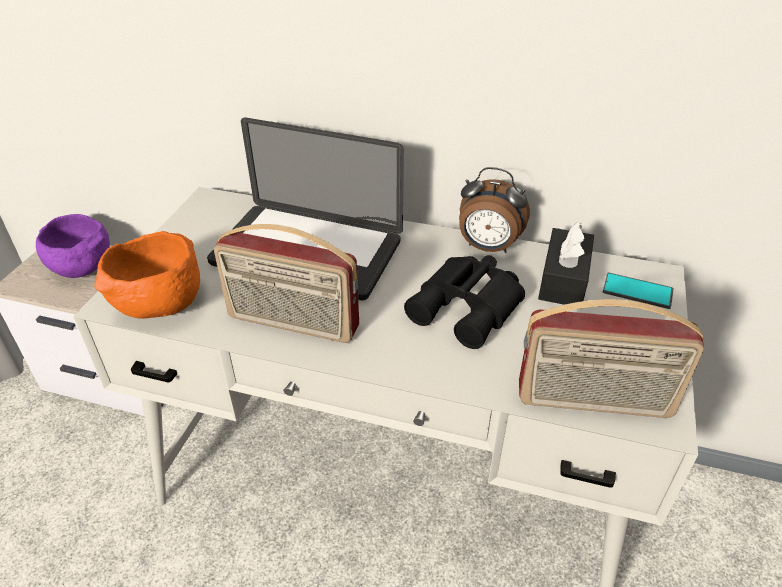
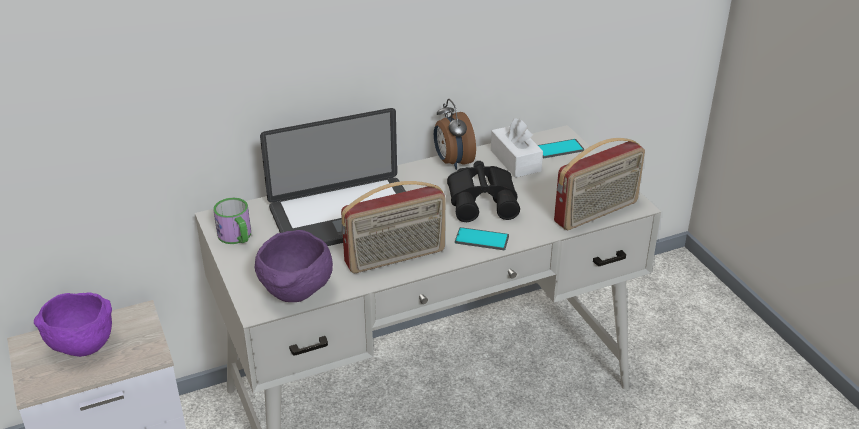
camera: 40 degrees left, 5 degrees down
(159, 307) = (296, 293): orange bowl -> purple bowl
(195, 225) = (237, 237): none -> mug
(406, 355) = (482, 239): none -> phone
(488, 247) = (452, 162): alarm clock -> alarm clock turned 90 degrees clockwise
(563, 279) = (515, 161): black tissue box -> white tissue box

